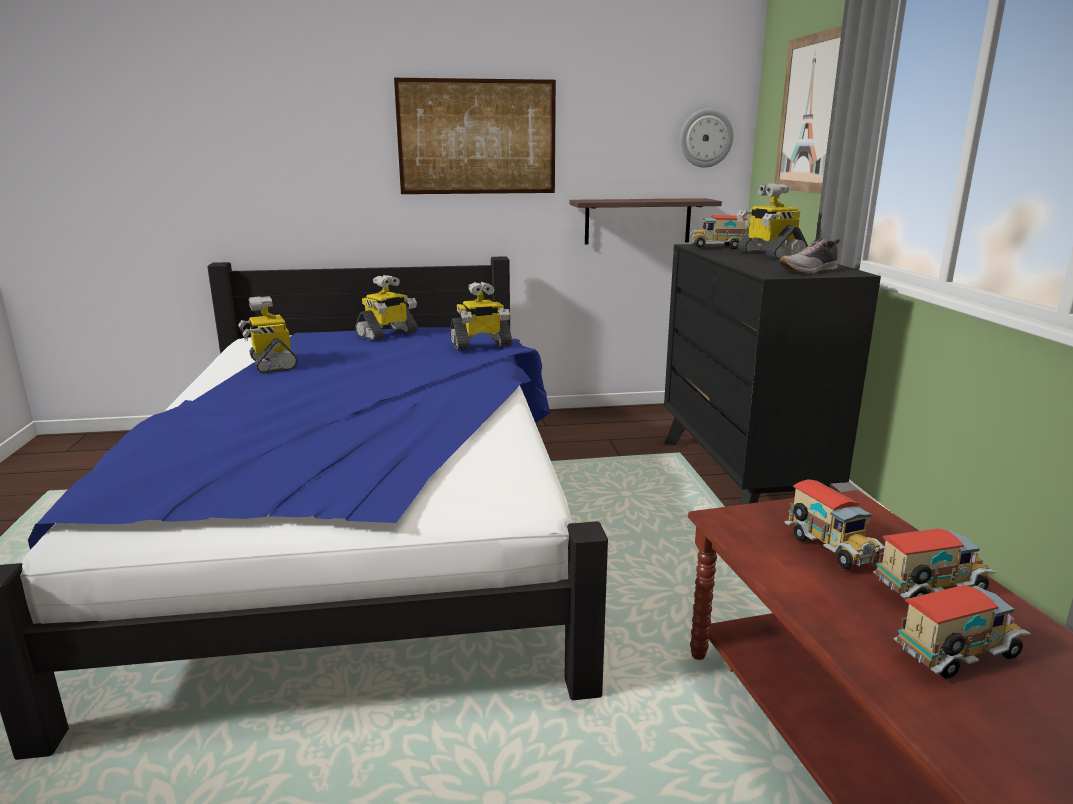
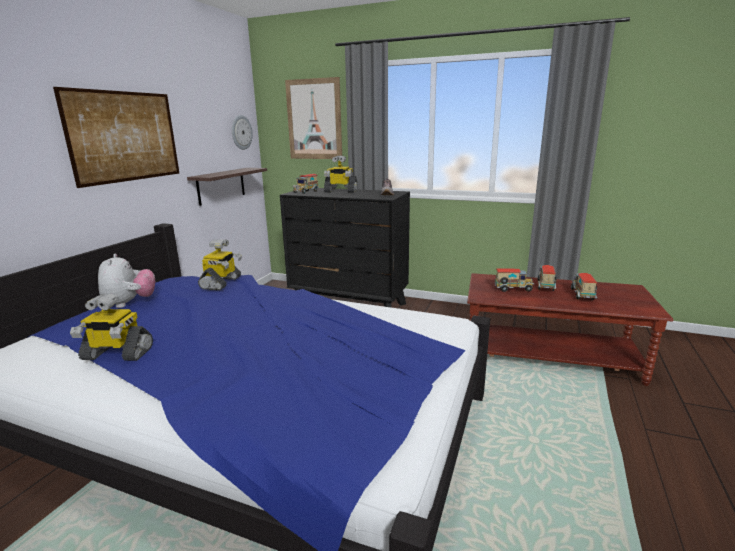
camera: 60 degrees left, 0 degrees up
(387, 334) = (130, 303): toy robot -> plush toy

